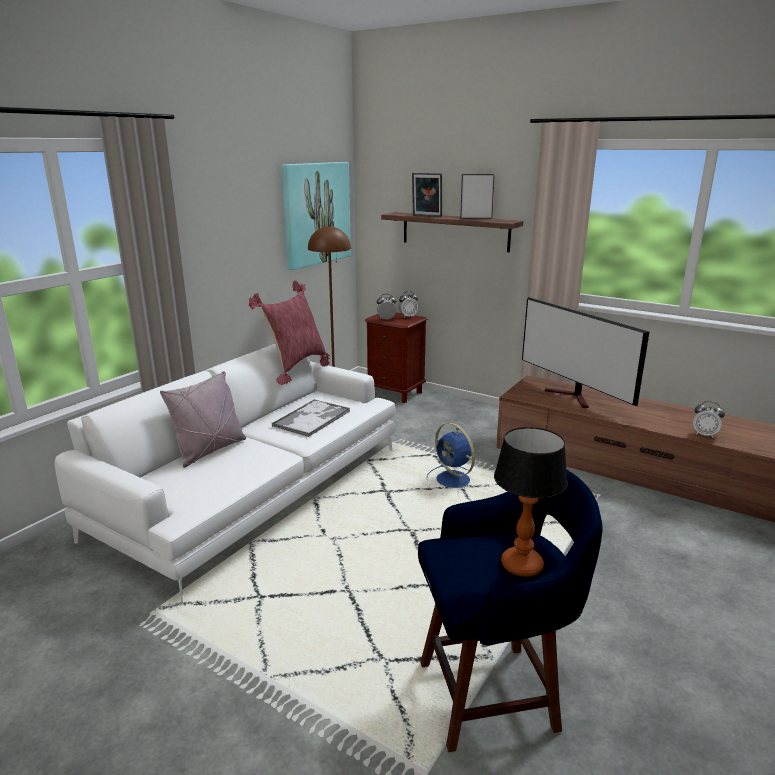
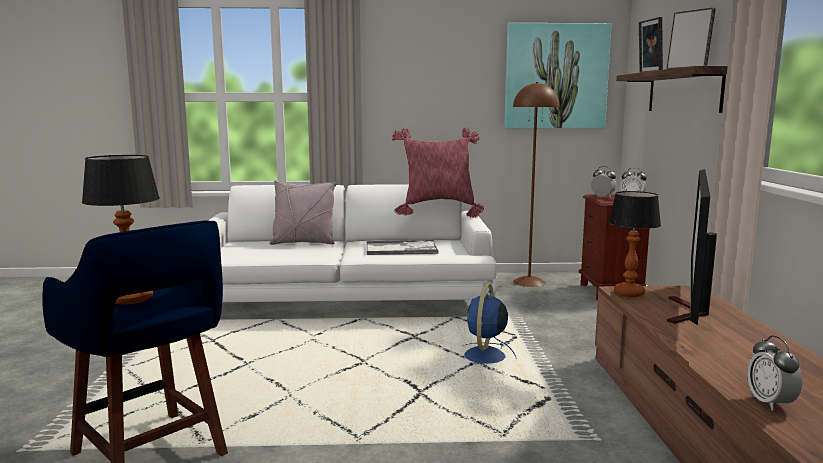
camera: 55 degrees right, 10 degrees down
(523, 395) = (628, 293): none -> table lamp

